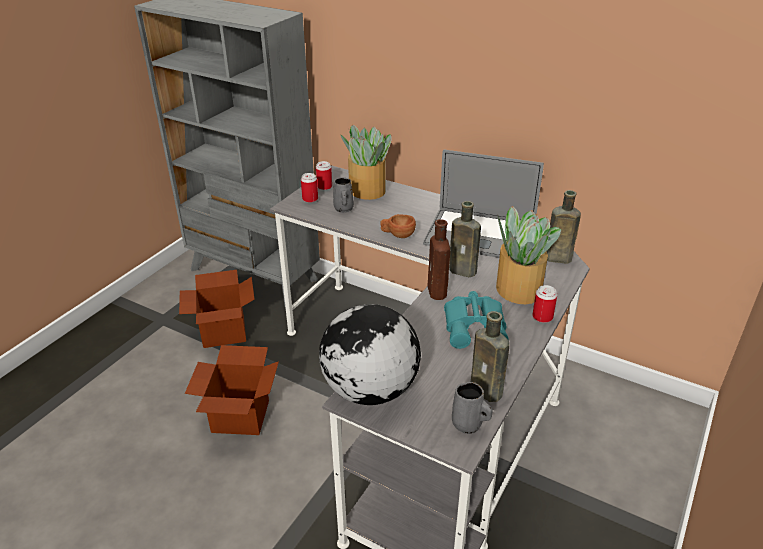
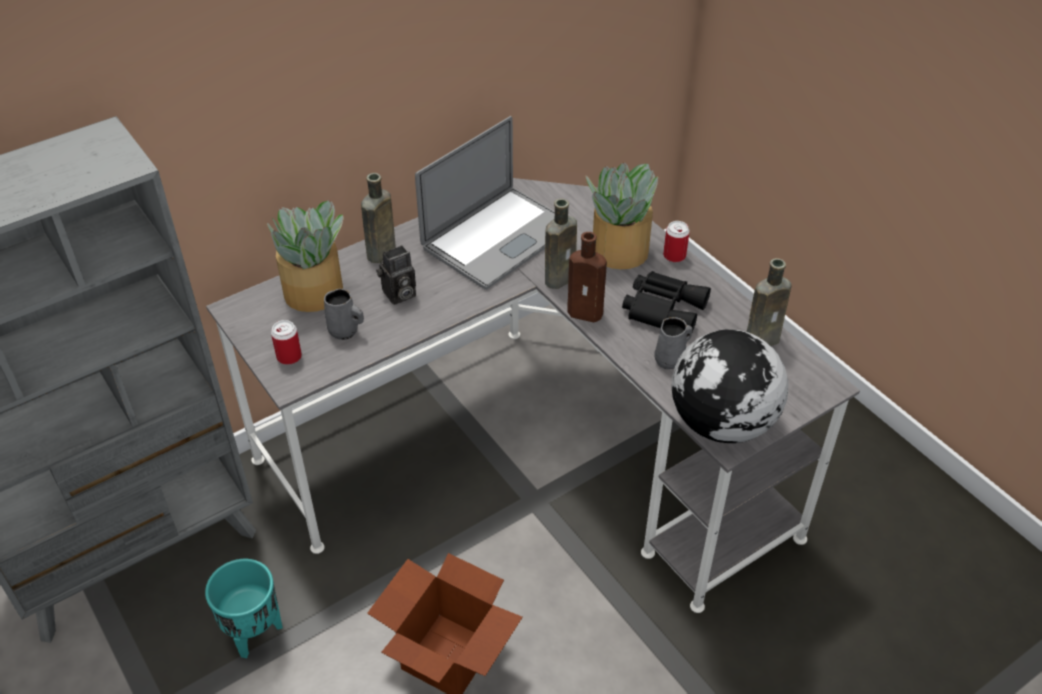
camera: 65 degrees left, 10 degrees up
(224, 332) = (254, 632): cardboard box -> turquoise planter
(324, 187) = (266, 332): can -> none
(389, 216) = (398, 295): none -> camera
(397, 235) = (447, 303): brown cup -> none
(468, 425) = (802, 370): grey mug -> grey mug (670, 359)
(476, 326) = (663, 308): turquoise binoculars -> black binoculars
(555, 258) = (582, 203): brown bottle -> brown bottle (380, 254)

